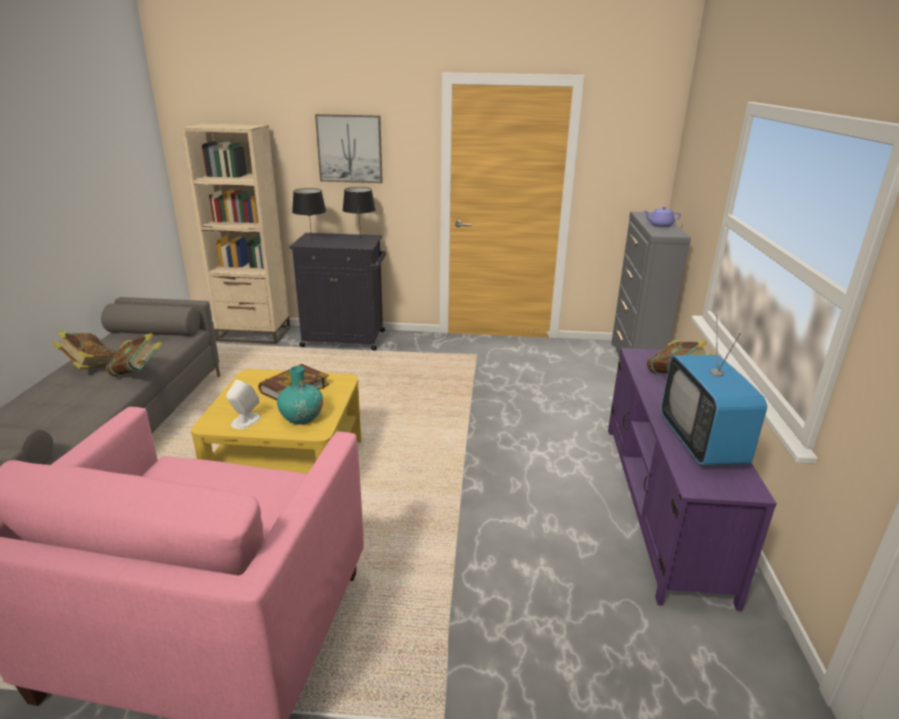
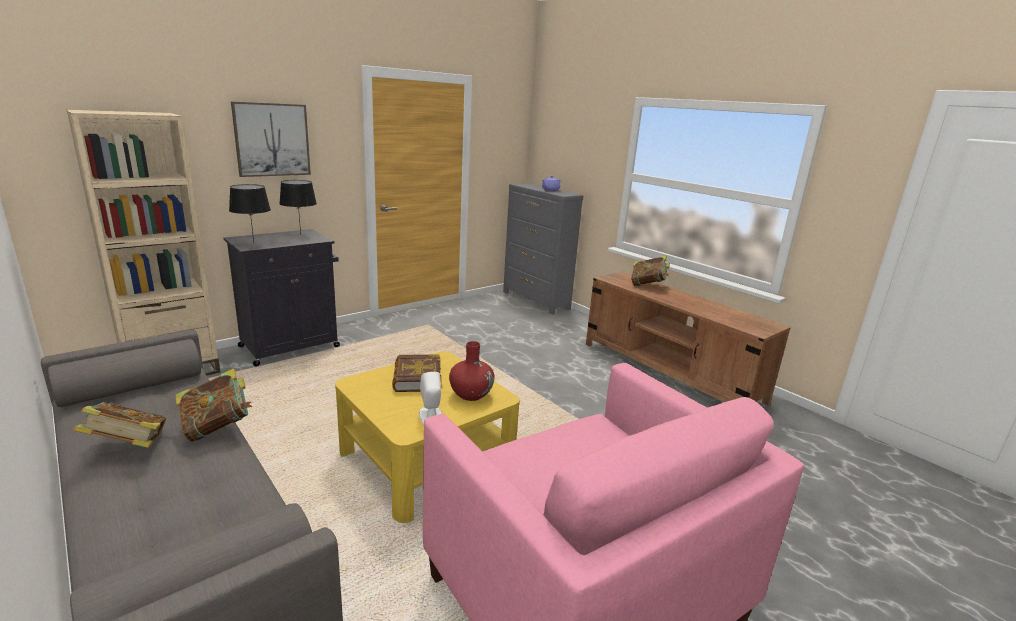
camera: 45 degrees left, 5 degrees down
(302, 418) = (471, 394): turquoise vase -> red vase
(661, 504) = (669, 372): purple tv stand -> brown tv stand
(701, 442) = (720, 312): television -> none

